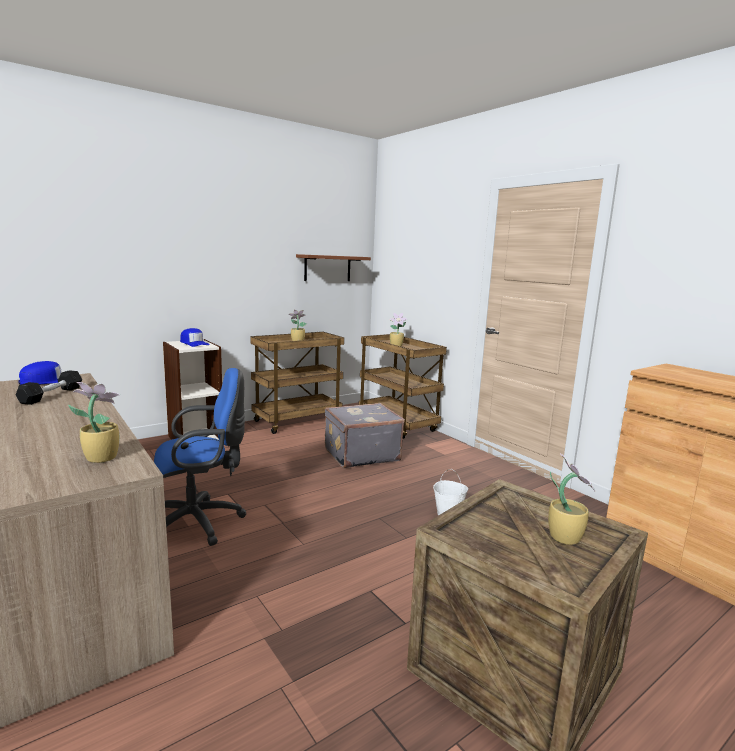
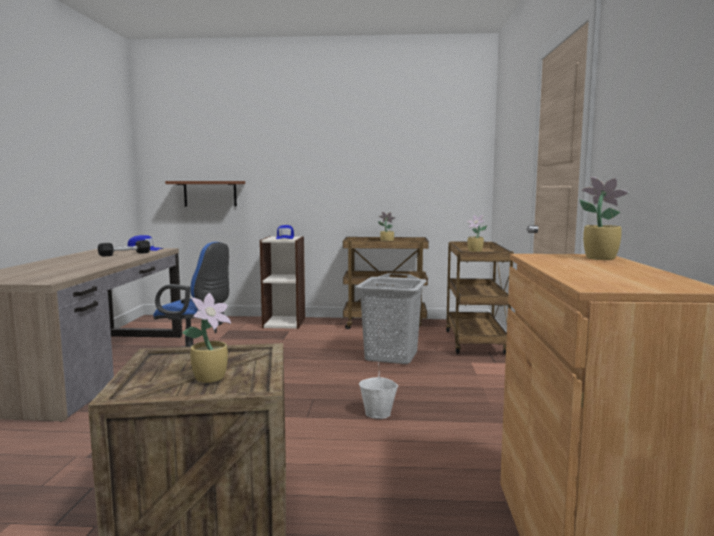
camera: 40 degrees right, 5 degrees down
(100, 457) = (53, 276): potted plant -> potted plant (599, 258)
(327, 268) = (433, 172): brown shelf -> brown shelf (210, 193)
(360, 454) = (390, 356): grey suitcase -> grey laundry basket

